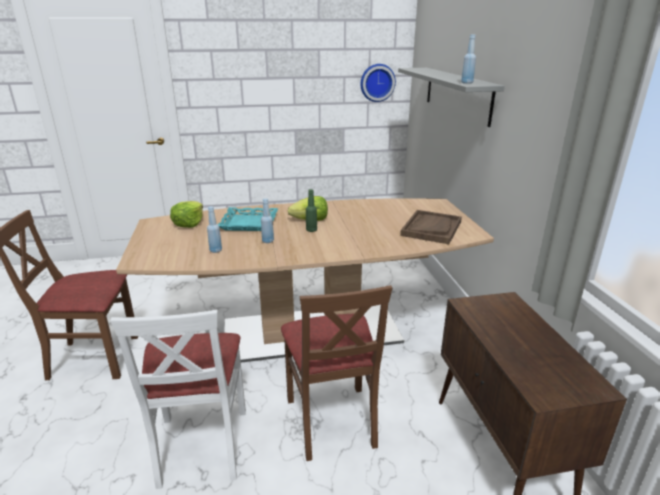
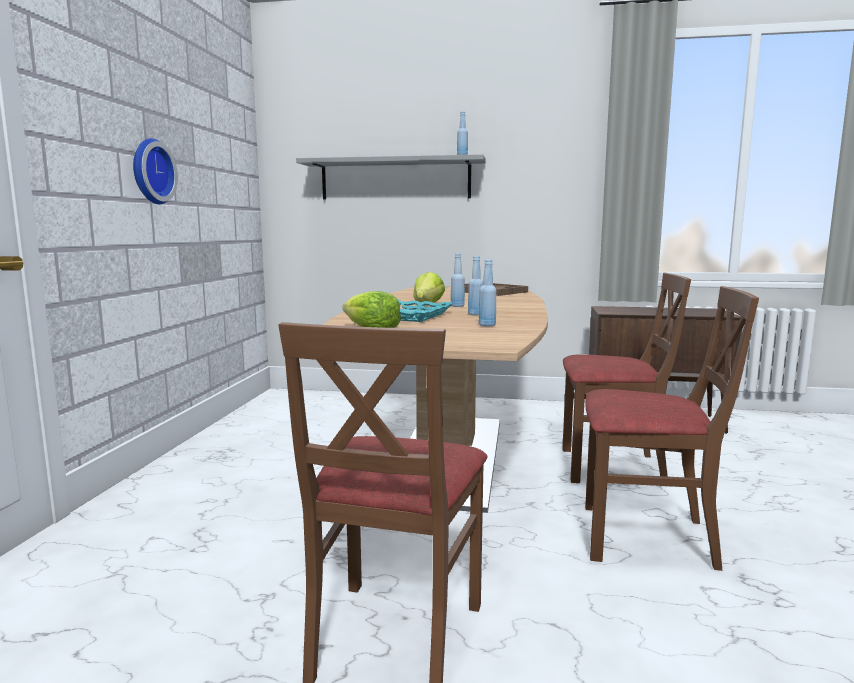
camera: 70 degrees left, 15 degrees down
(201, 445) = (646, 537): white chair -> brown chair
(311, 230) = (457, 306): green bottle -> blue bottle
(377, 82) = (240, 181): wall clock -> wall clock (150, 171)

